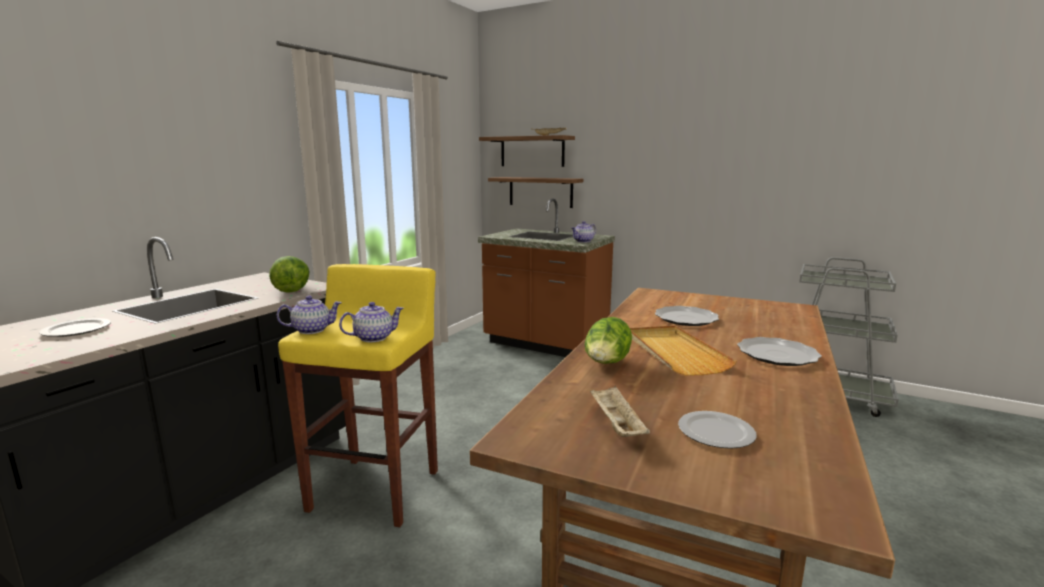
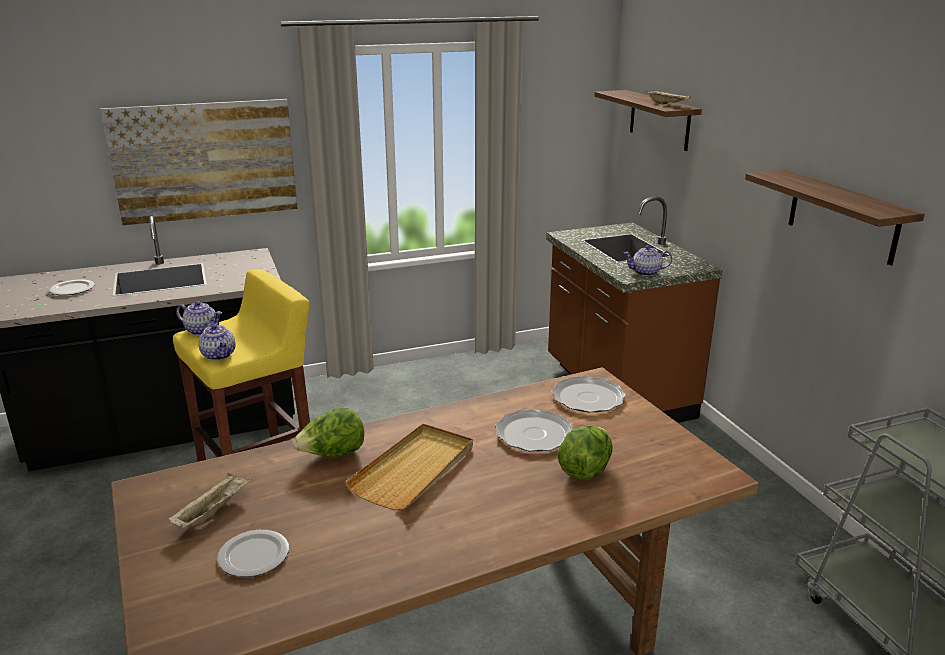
camera: 40 degrees right, 10 degrees up
(197, 179) = (205, 161): none -> picture
(292, 290) = (240, 281): lettuce -> lettuce (585, 470)
(374, 338) = (219, 355): teapot -> teapot turned 45 degrees clockwise
(540, 192) = (661, 180): shelf -> shelf (842, 216)
(777, 354) = (501, 519): plate -> plate (588, 397)

